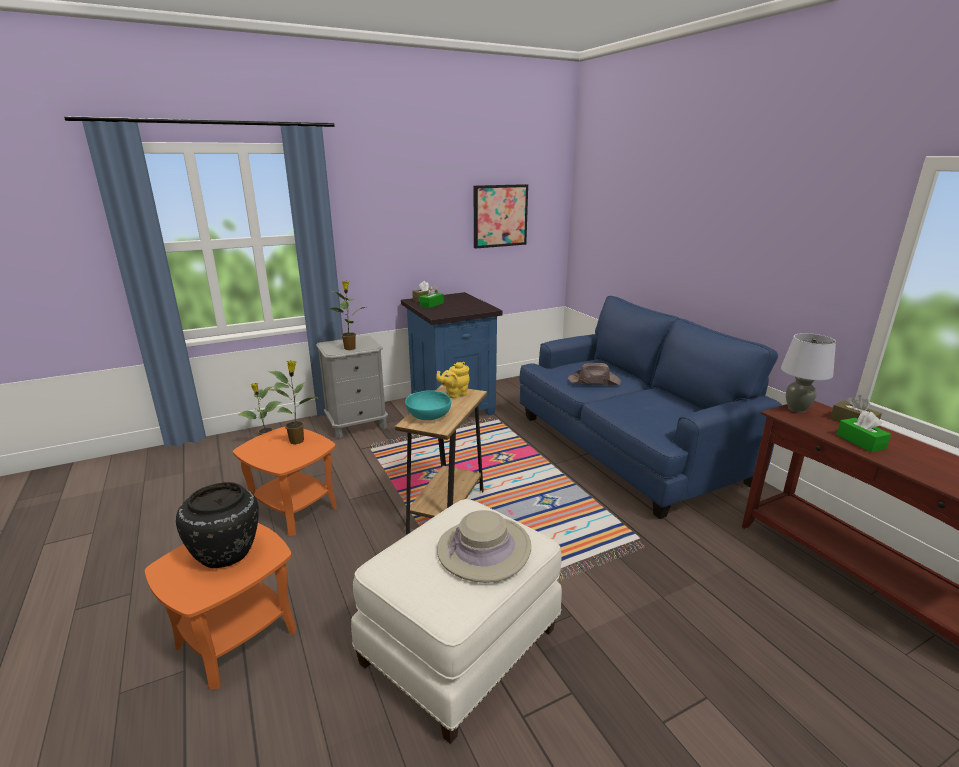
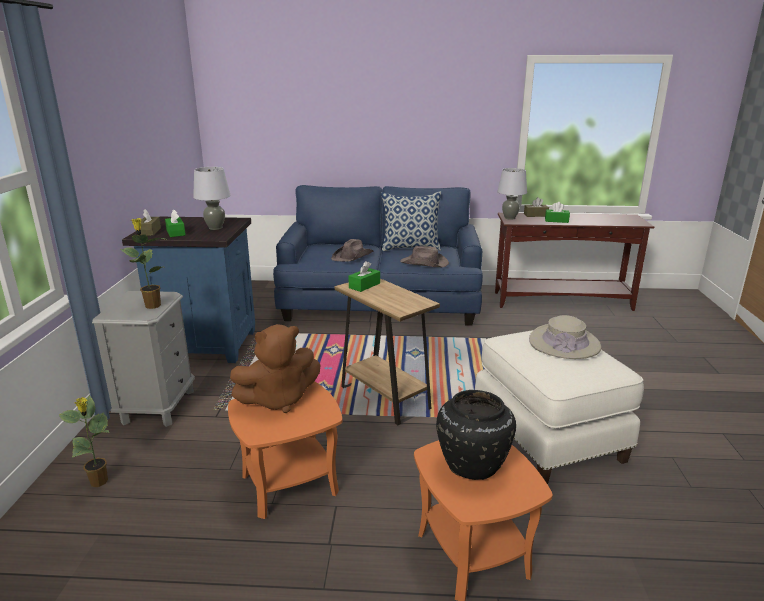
camera: 60 degrees left, 0 degrees up
(298, 440) = (278, 399): potted plant -> brown plush toy
(428, 416) = (396, 302): turquoise bowl -> none
(455, 394) = (364, 285): yellow teapot -> green tissue box
(458, 309) = (215, 228): none -> grey table lamp
(500, 216) = (164, 123): picture -> none
(633, 417) = (425, 263): none -> brown hat
(669, 399) = (411, 248): none -> pillow

